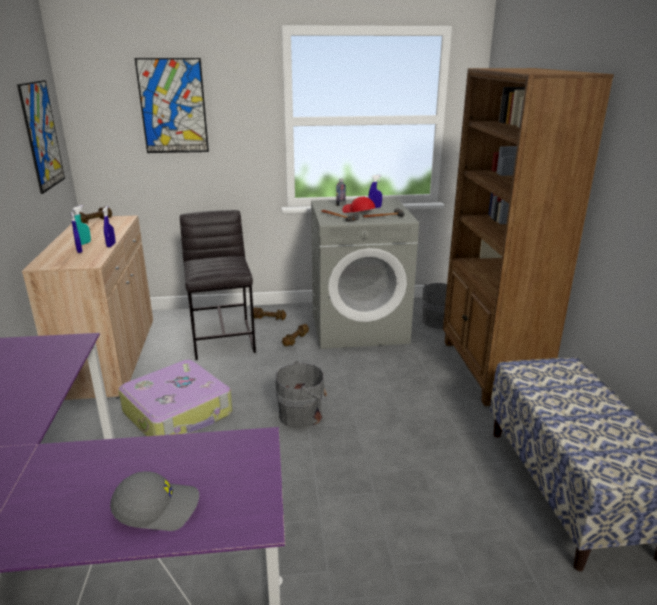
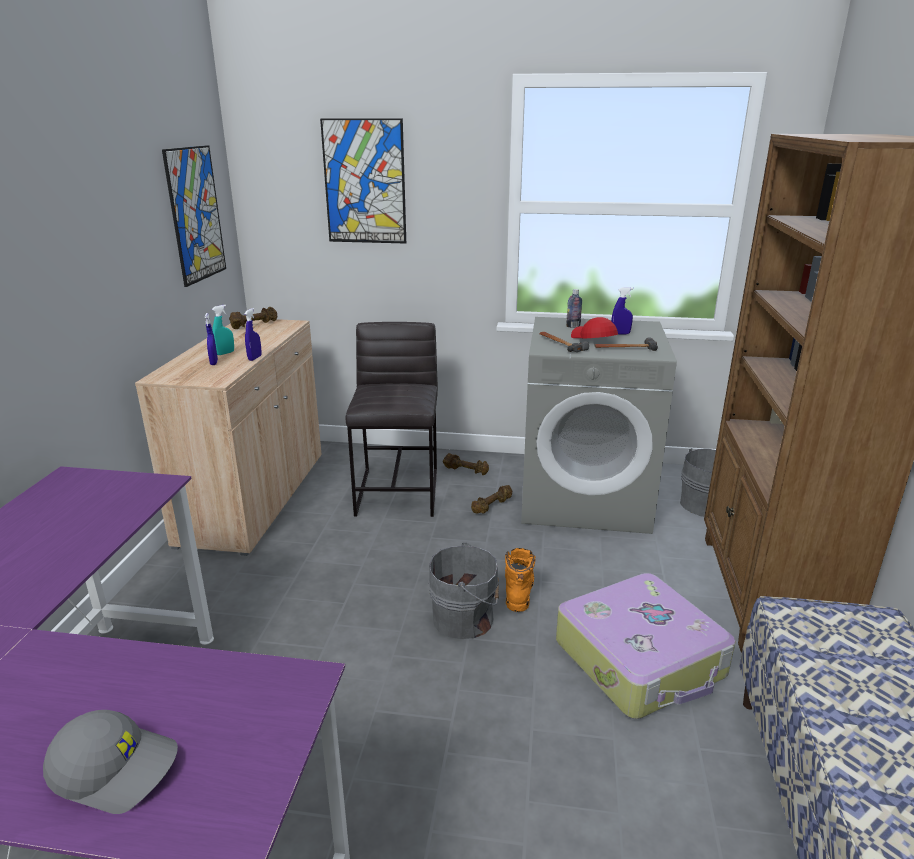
camera: 15 degrees right, 0 degrees up
(179, 413) = (307, 588): suitcase -> suitcase (641, 659)
(332, 389) = (518, 587): none -> orange boot

